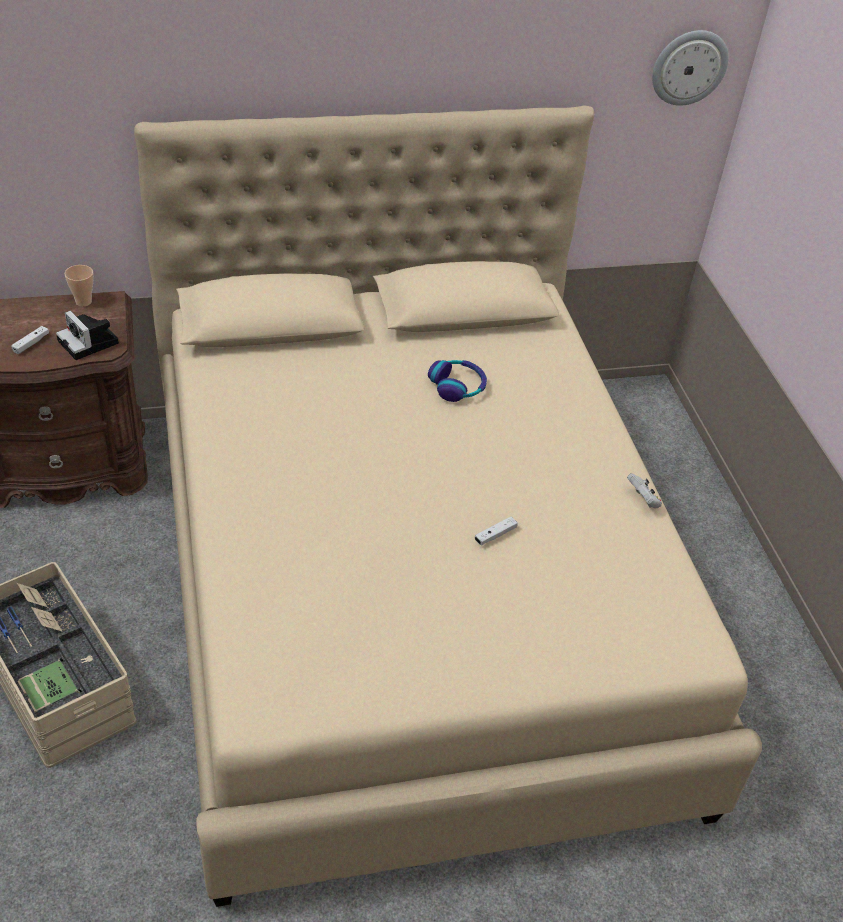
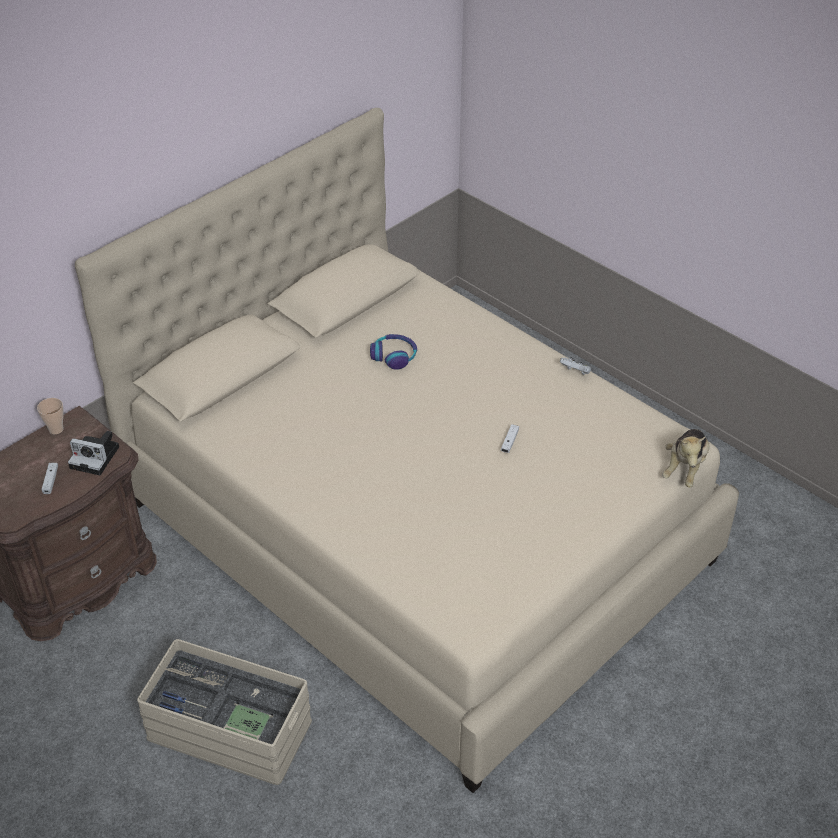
camera: 30 degrees left, 0 degrees up
(678, 676) = (685, 468): none -> plush toy
(689, 67) = (426, 51): wall clock -> none

